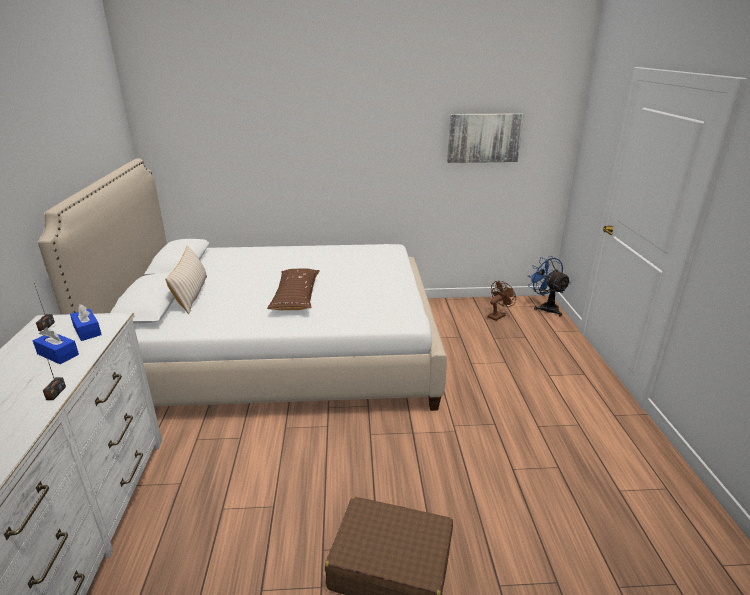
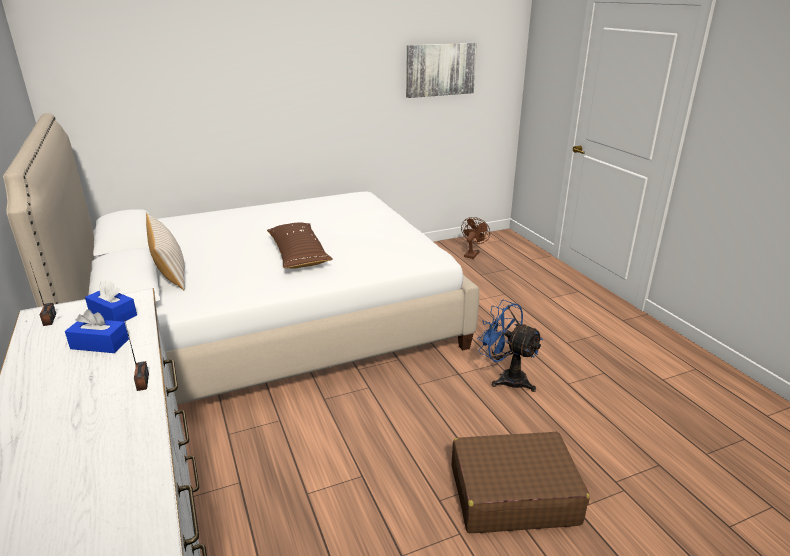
camera: 20 degrees left, 0 degrees up
(545, 307) = (511, 240): blue fan -> blue fan (506, 378)

